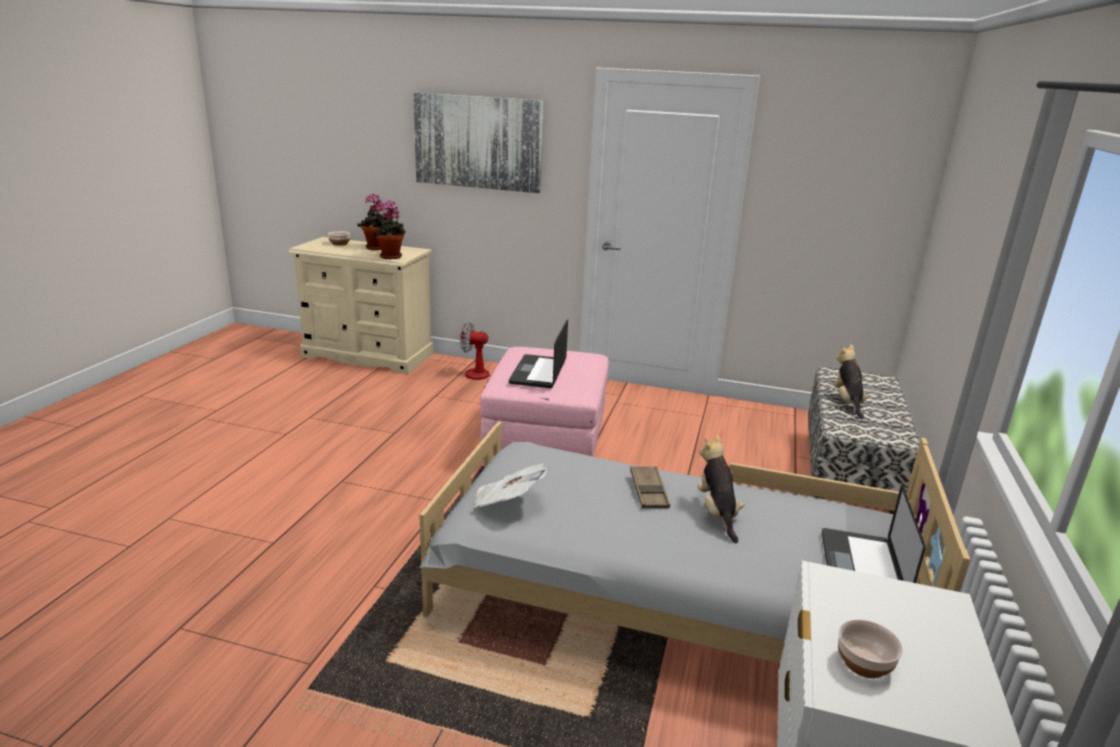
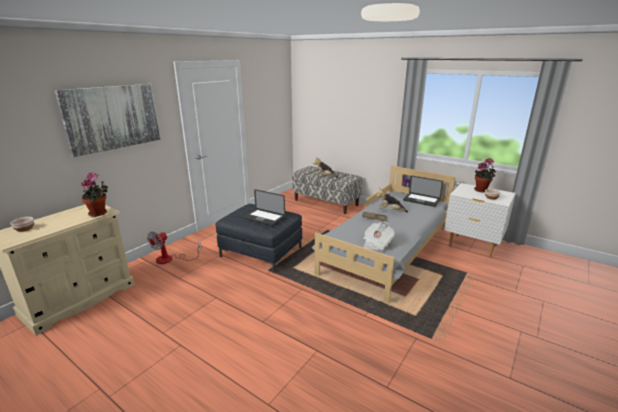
camera: 70 degrees left, 0 degrees up
(376, 248) = (65, 216): potted plant -> potted plant (482, 190)
(546, 441) = (261, 252): pink ottoman -> grey ottoman

